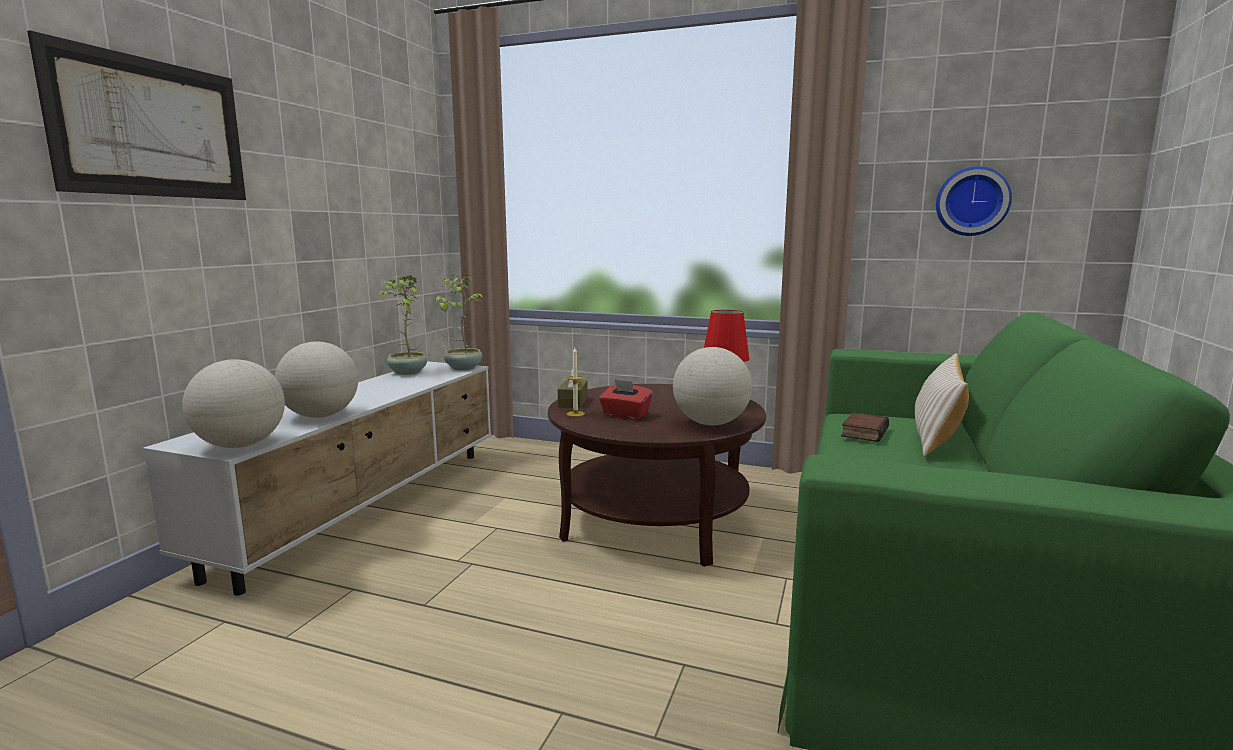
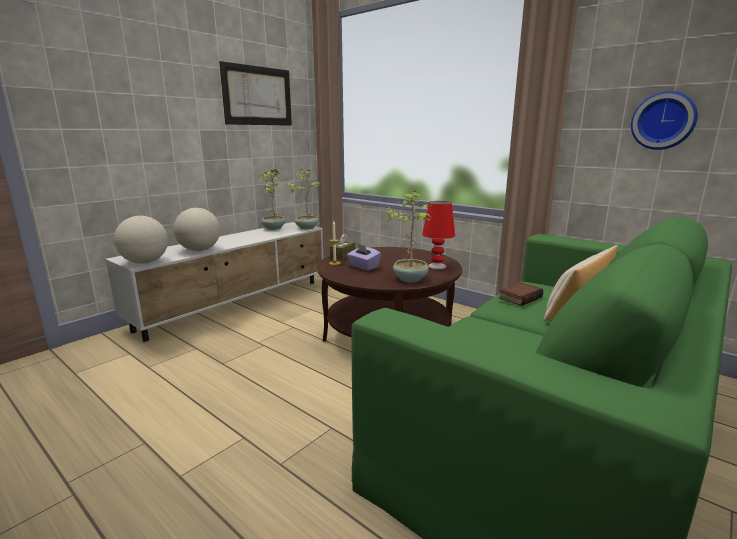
camera: 20 degrees right, 5 degrees up
(152, 128) = (111, 86): picture -> picture (258, 96)
(625, 415) = (363, 267): red tissue box -> purple tissue box
(711, 423) = (410, 279): globe -> potted plant

